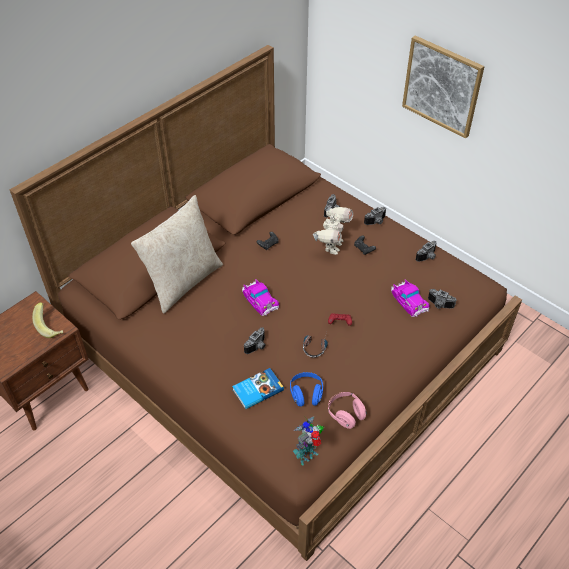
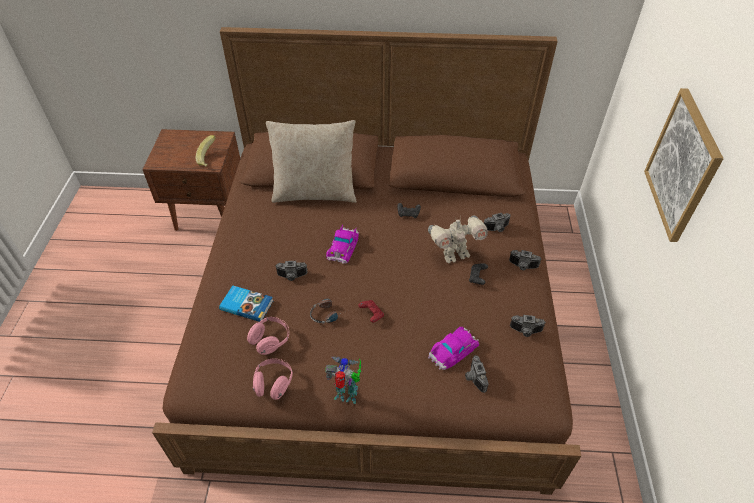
camera: 50 degrees right, 0 degrees up
(306, 394) = (270, 340): blue headphones -> pink headphones
(307, 455) = (207, 382): toy robot -> toy robot (347, 396)
(409, 300) = (453, 350): toy car -> toy car turned 150 degrees counterclockwise

